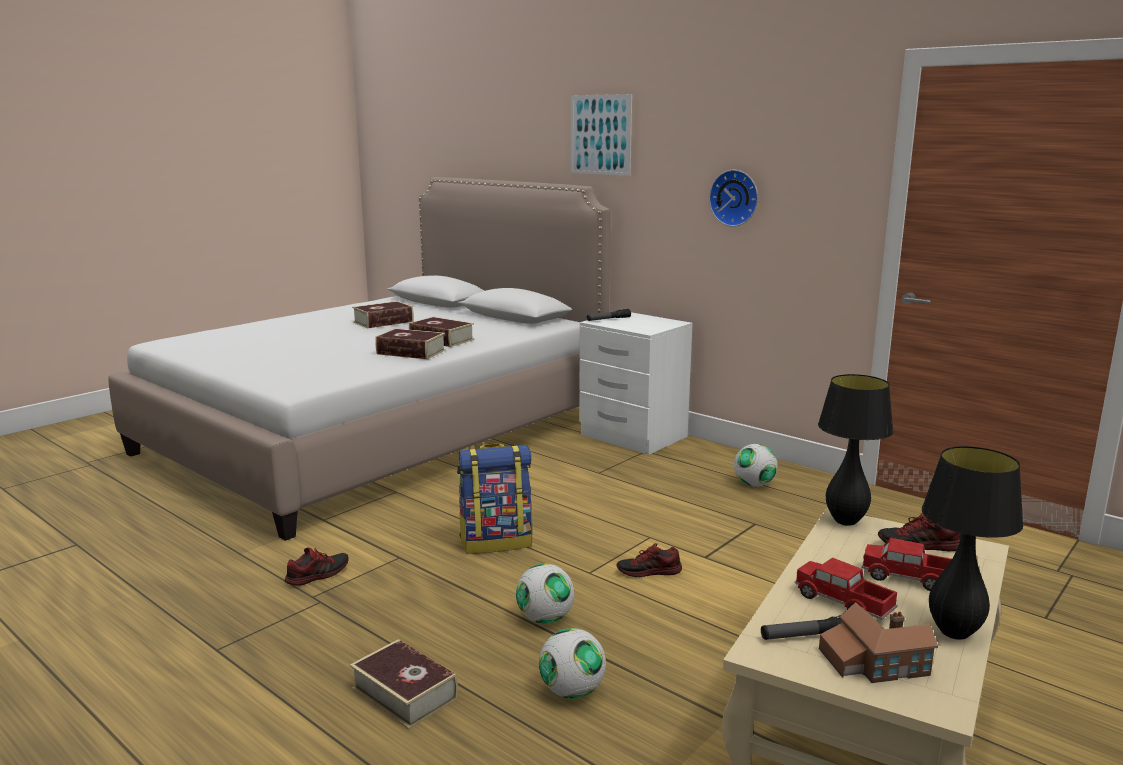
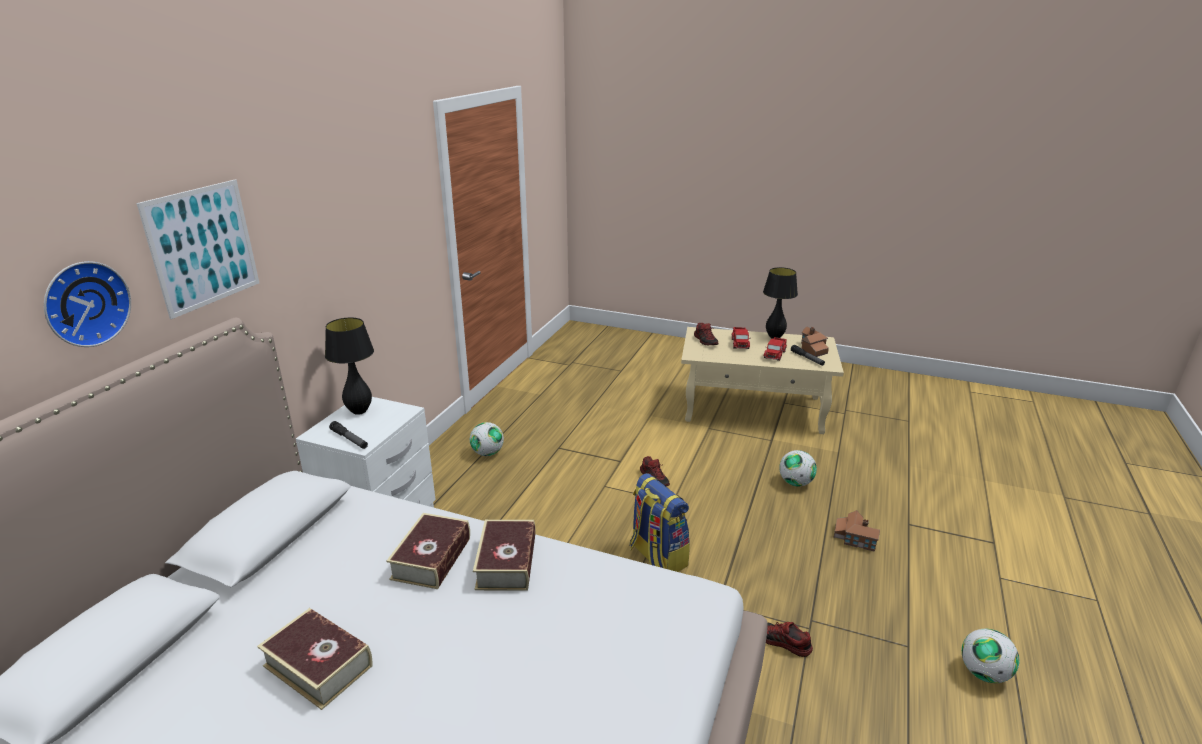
camera: 110 degrees left, 10 degrees up
(404, 694) = (854, 538): book -> toy house
(545, 619) = (740, 507): football -> football (983, 673)
(735, 197) = (362, 257): wall clock -> wall clock (84, 303)
(845, 521) = (695, 355): black table lamp -> black table lamp (359, 411)

